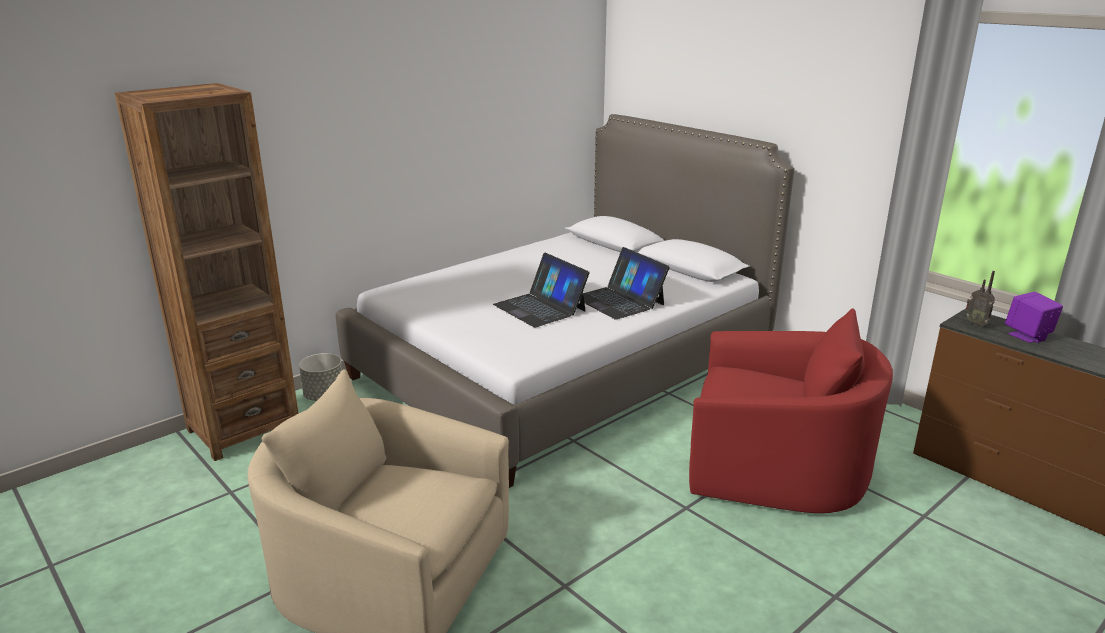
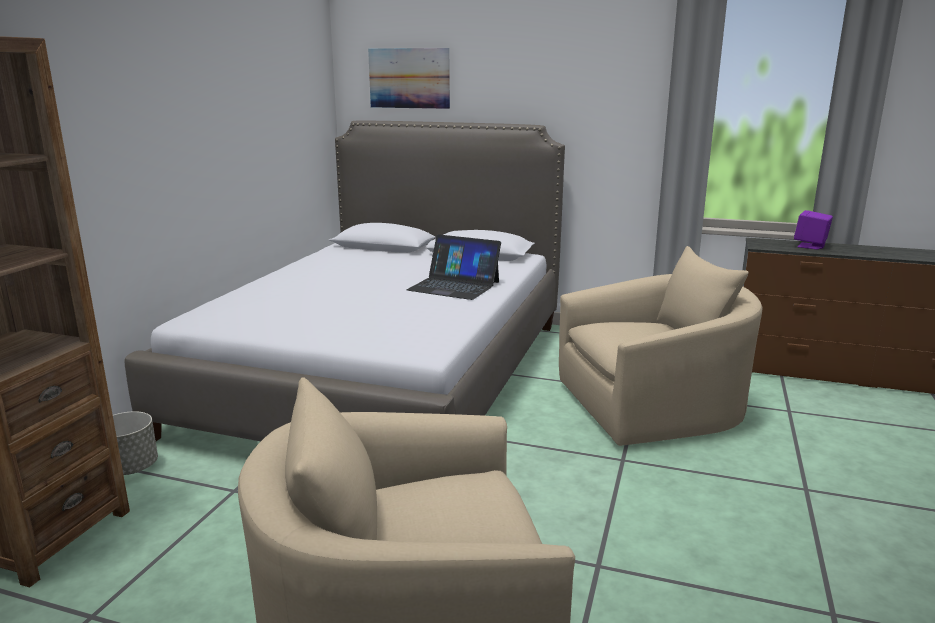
camera: 30 degrees left, 5 degrees down
(540, 307) = (387, 303): laptop -> none
(665, 77) = (409, 78): none -> picture
(775, 468) = (653, 407): red armchair -> beige armchair
(976, 324) = (769, 245): radio -> none

